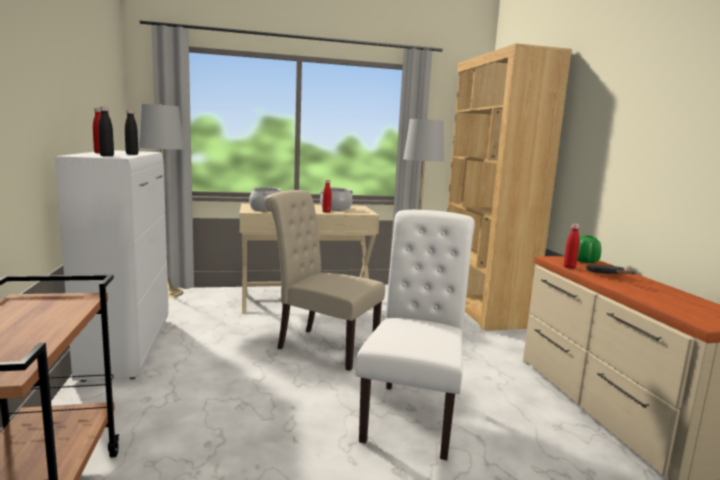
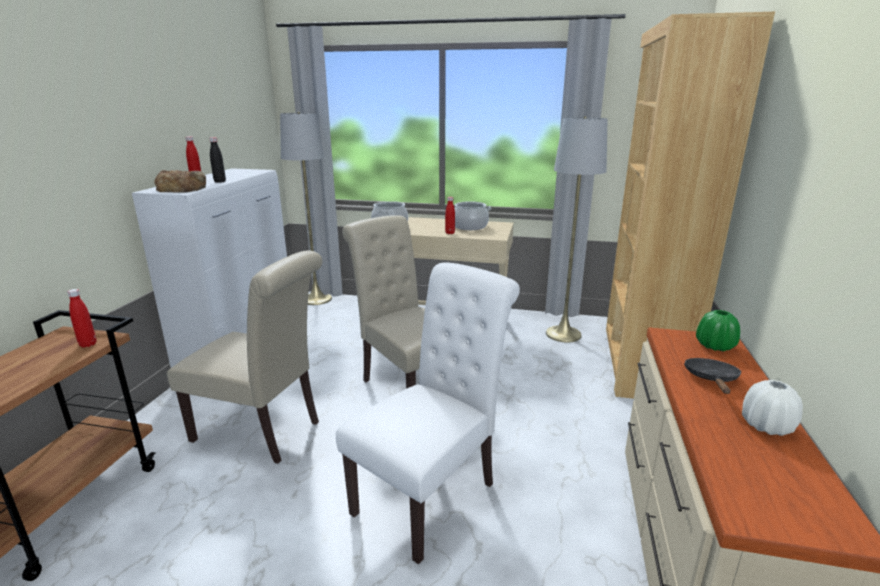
camera: 25 degrees right, 10 degrees up
(107, 156) = (182, 188): black bottle -> bread
(215, 401) = (263, 432): none -> beige chair
(569, 267) = (670, 356): red bottle -> red bottle (88, 344)
(662, 290) = (766, 426): none -> white vase

